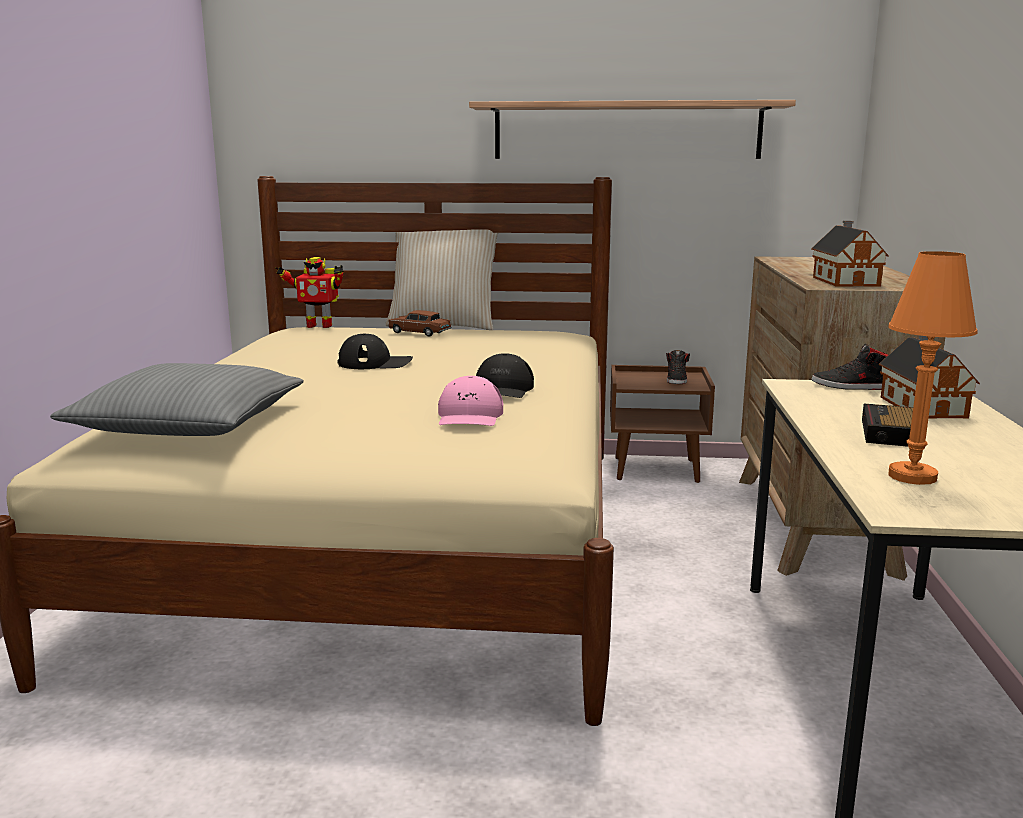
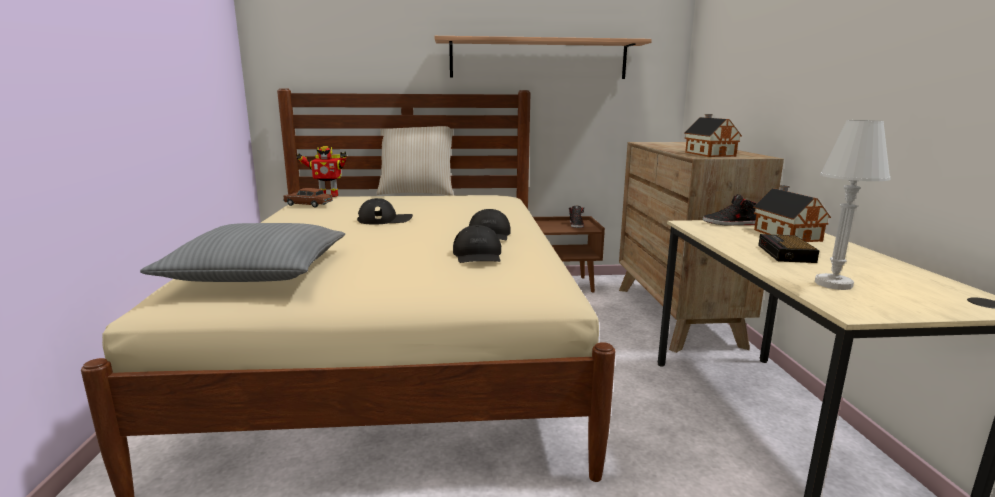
camera: 10 degrees left, 0 degrees up
(419, 333) = (405, 198): brown toy car -> brown toy car (308, 205)
(469, 416) = (478, 255): pink cap -> black cap
(912, 476) = (833, 284): orange table lamp -> white table lamp

